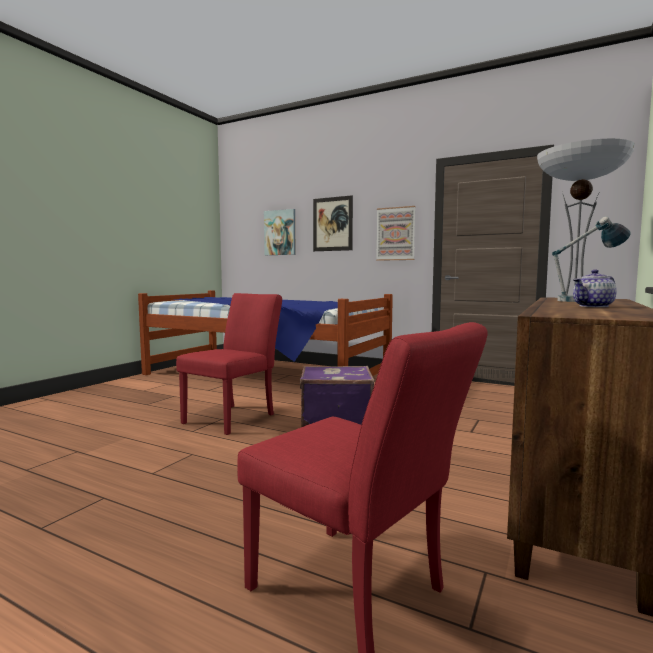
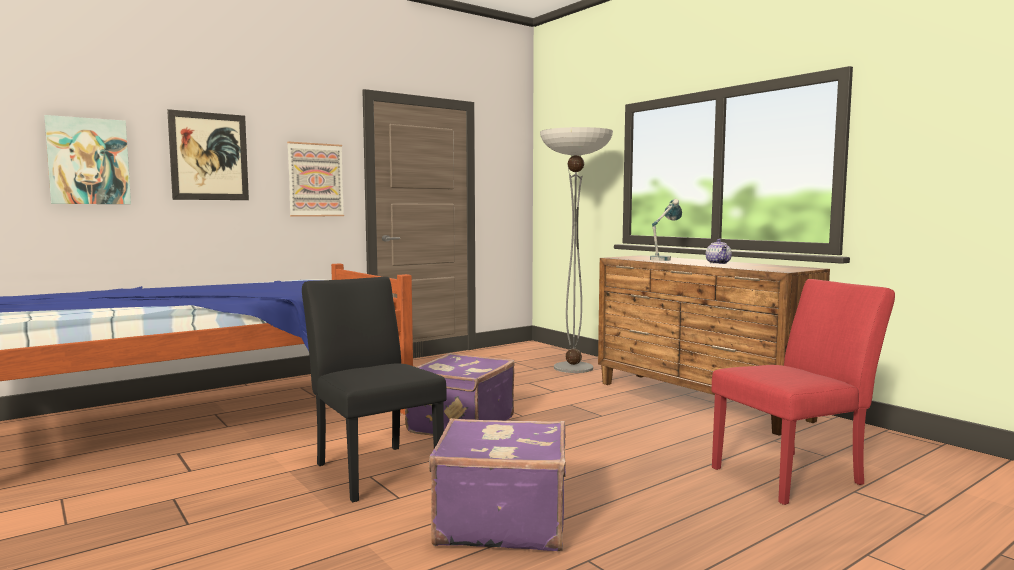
camera: 65 degrees left, 0 degrees up
(163, 462) = (501, 522): none -> purple suitcase
(234, 417) = (373, 468): red chair -> black chair

